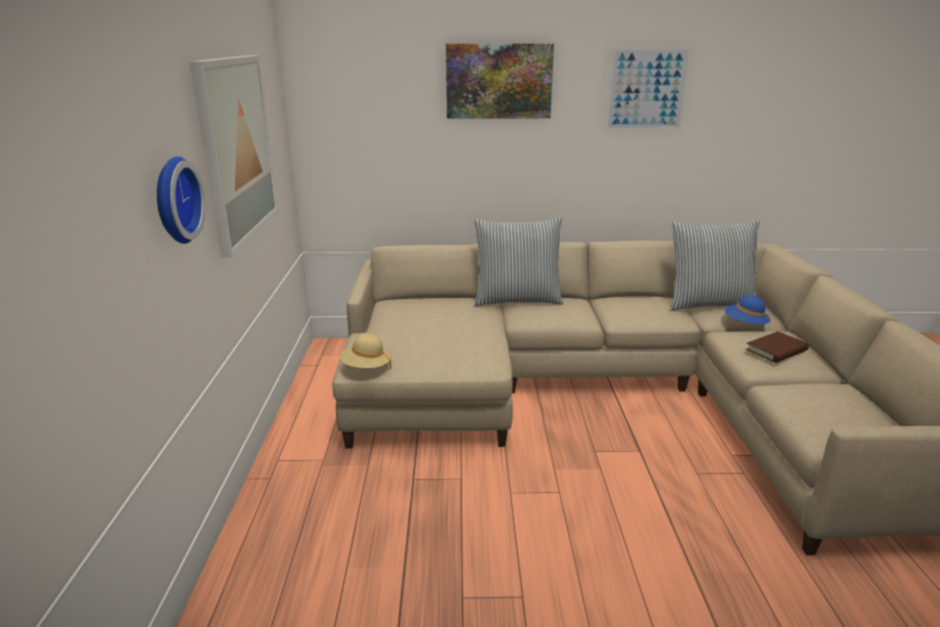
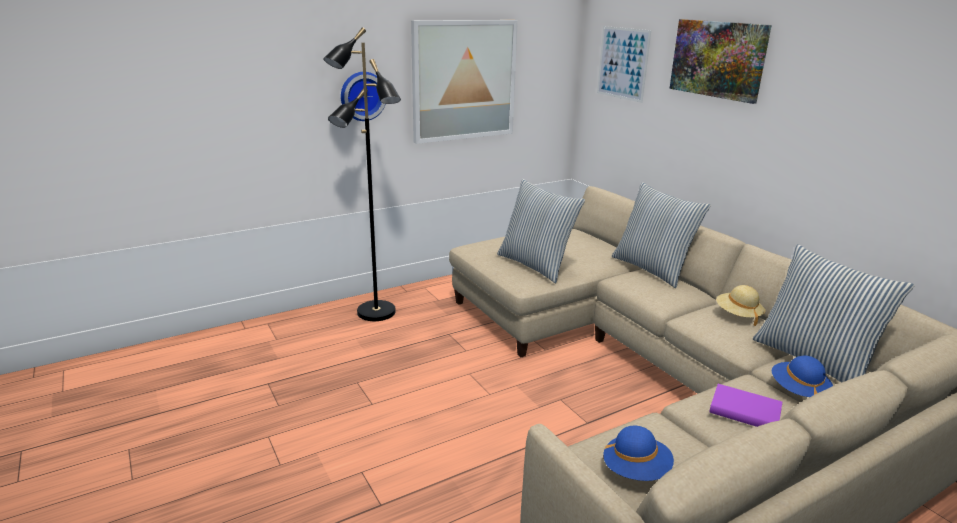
camera: 60 degrees right, 0 degrees up
(296, 525) = (375, 312): none -> black floor lamp
(366, 367) = (473, 250): beige hat -> beige hat (738, 315)
(452, 345) = (536, 265): none -> pillow
(647, 89) = (865, 88): picture -> picture (622, 63)
(776, 350) = (744, 411): brown book -> purple book
(850, 421) = (636, 470): none -> blue hat

